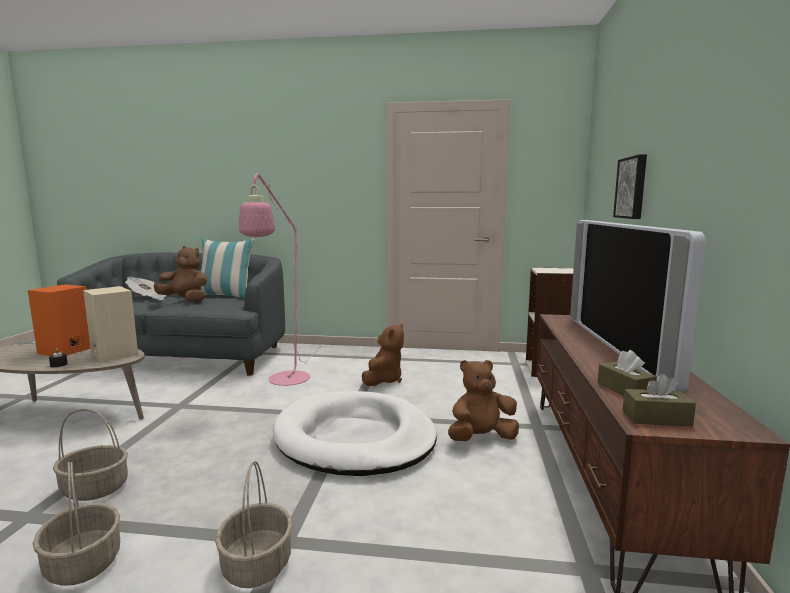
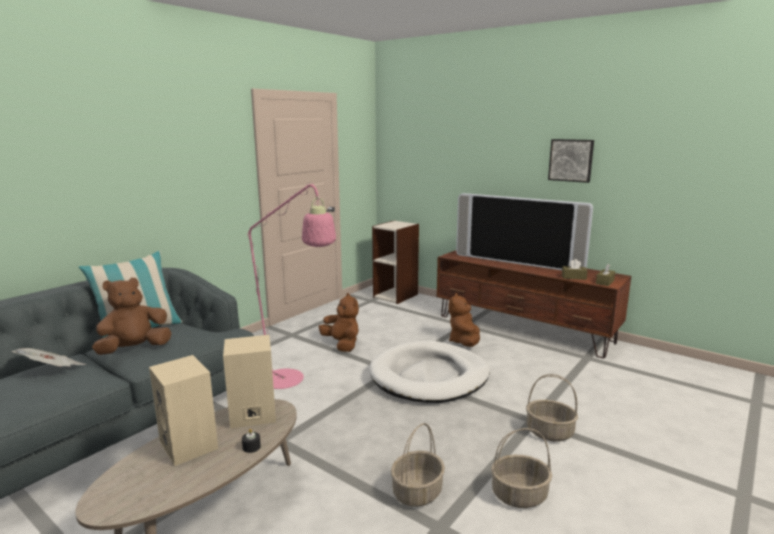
camera: 60 degrees left, 5 degrees up
(65, 351) = (190, 445): orange speaker -> beige speaker
(632, 188) = (467, 170): picture -> picture (571, 160)

